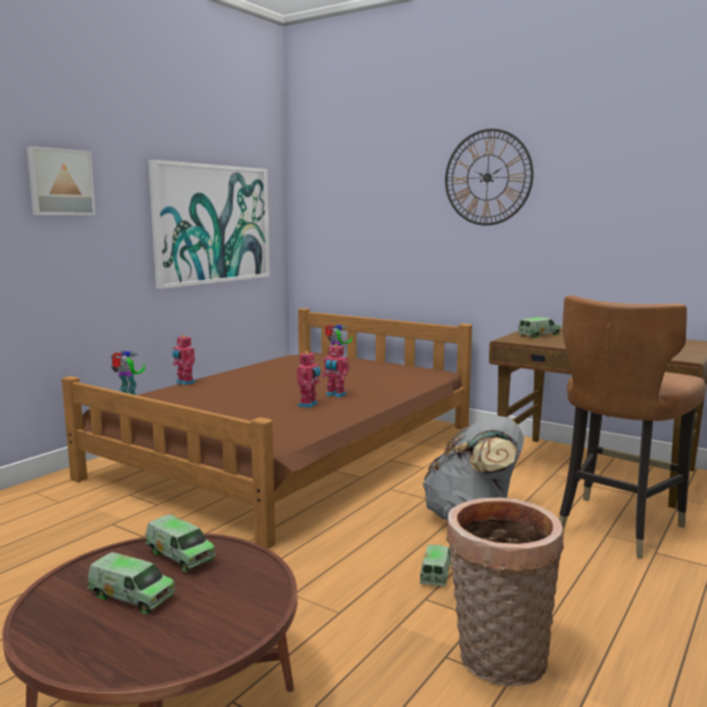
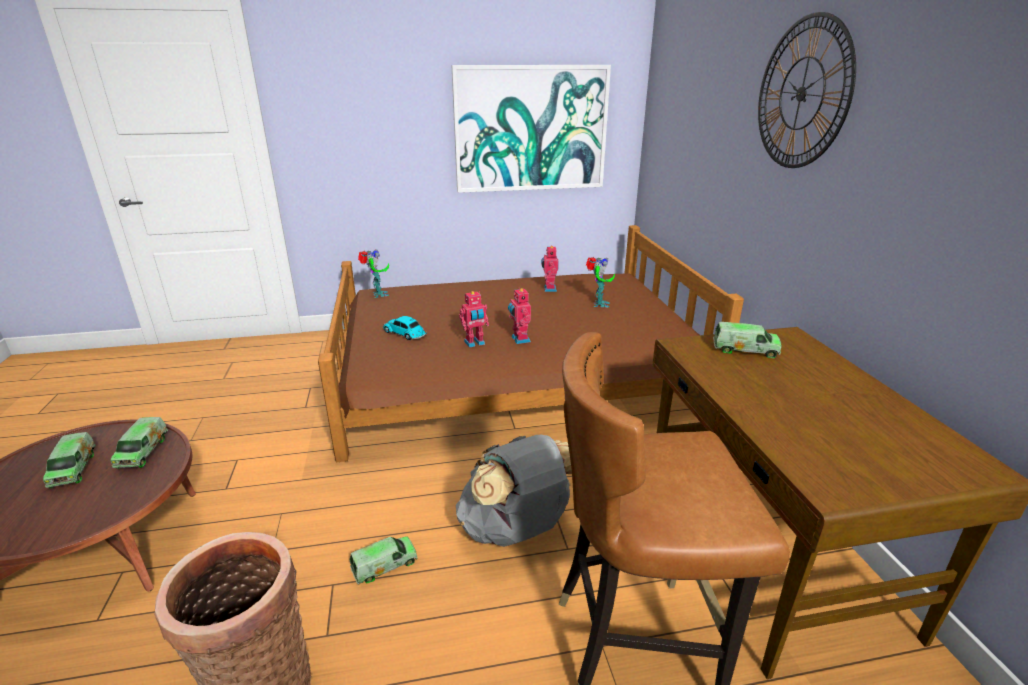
camera: 45 degrees right, 15 degrees up
(60, 182) = (355, 92): picture -> none
(184, 382) = (452, 283): toy robot -> toy robot (549, 289)
(235, 415) = (405, 334): none -> toy car

